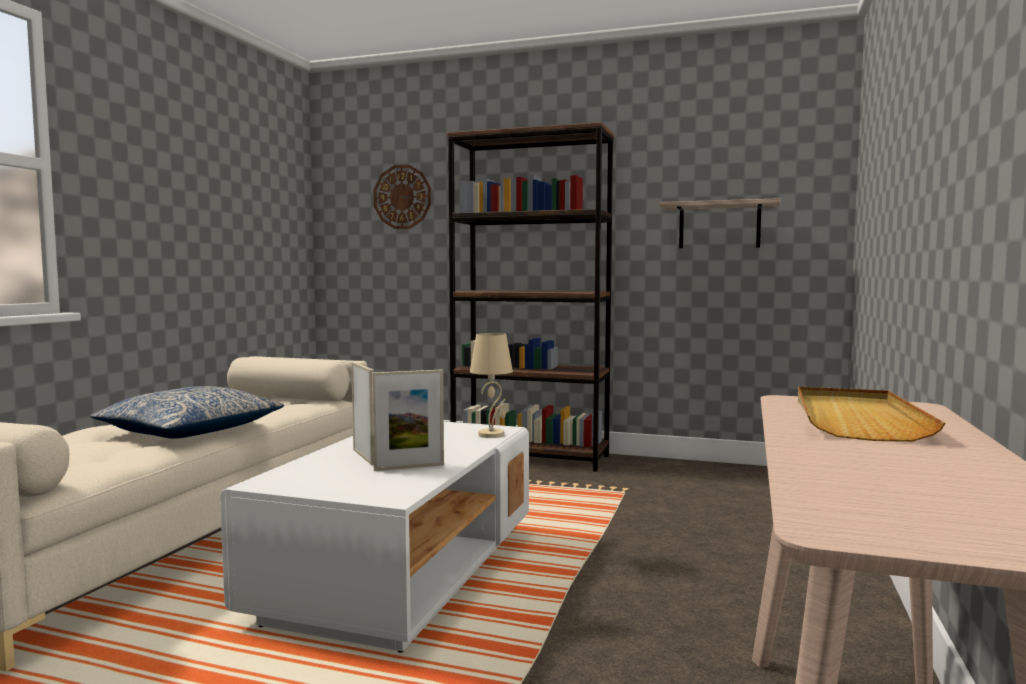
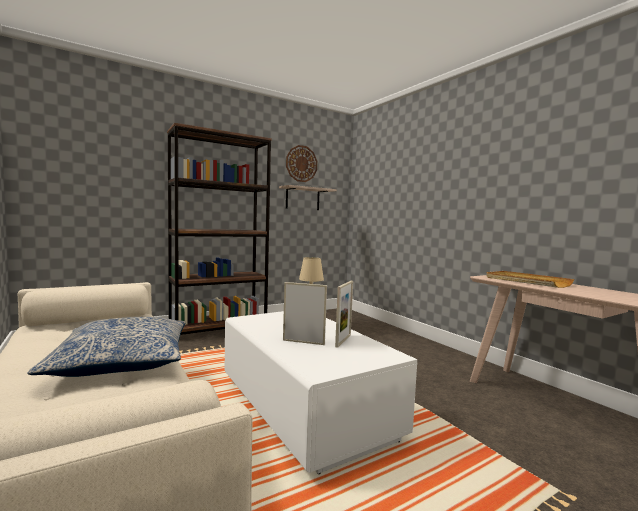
camera: 50 degrees left, 0 degrees up
(402, 197) = (105, 159): wall clock -> wall clock (301, 163)

